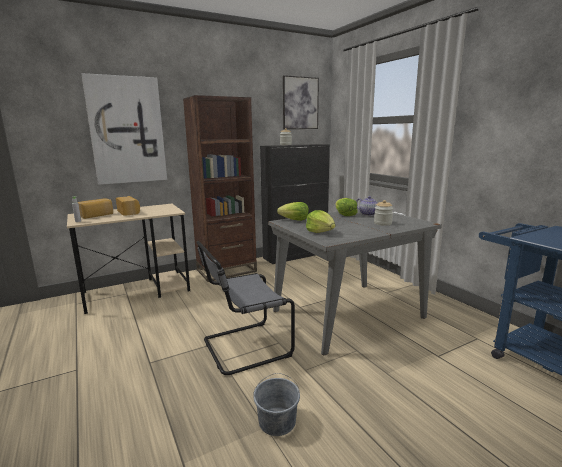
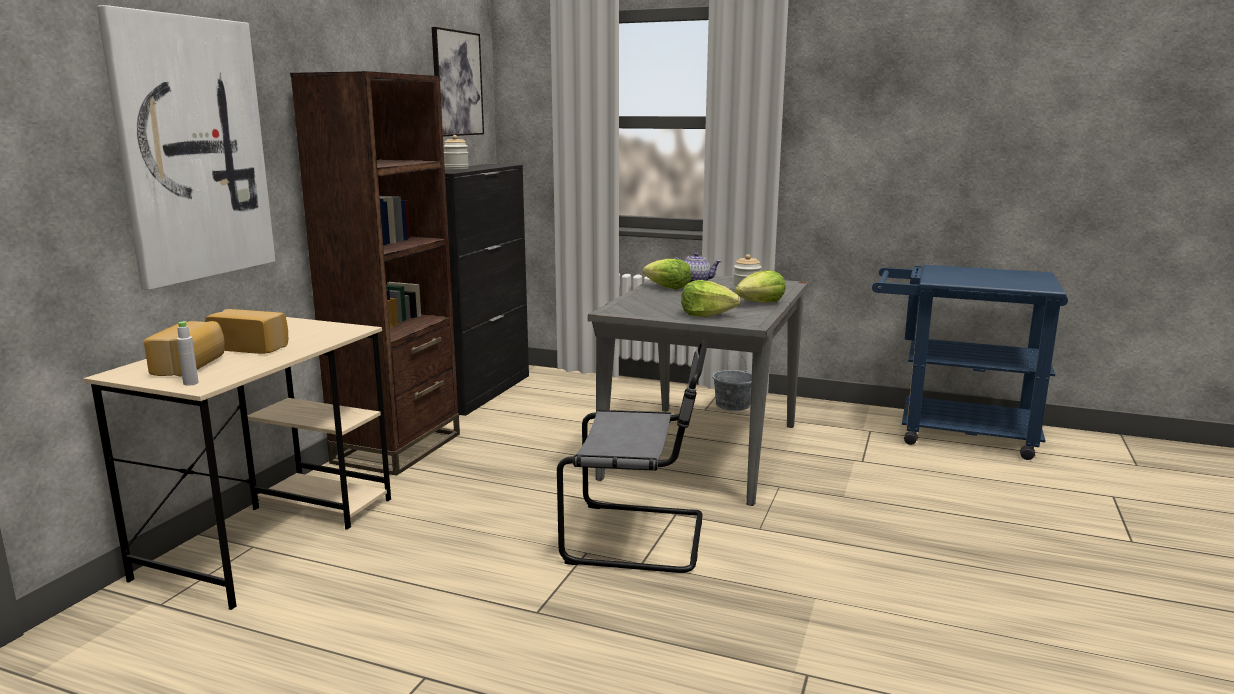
camera: 40 degrees left, 0 degrees up
(243, 348) = (641, 538): grey chair -> grey chair turned 105 degrees counterclockwise
(277, 421) = (818, 587): grey bucket -> grey bucket (733, 405)
(294, 220) = (623, 306): lettuce -> lettuce (760, 303)

